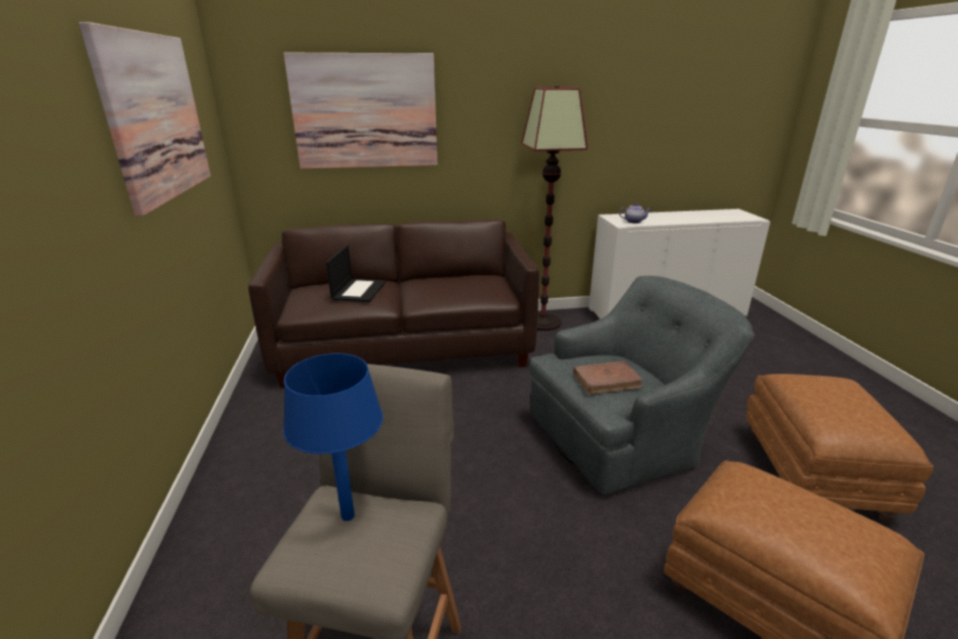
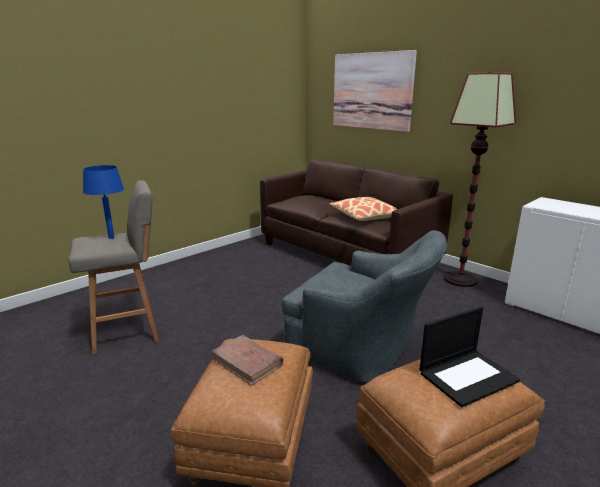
camera: 55 degrees right, 5 degrees down
(156, 117) = (233, 86): picture -> none
(359, 290) = (318, 201): laptop -> laptop (468, 376)
(454, 288) = (365, 216): none -> pillow
(607, 380) = (332, 283): brown book -> brown book (247, 362)
(634, 221) = (555, 207): teapot -> none

